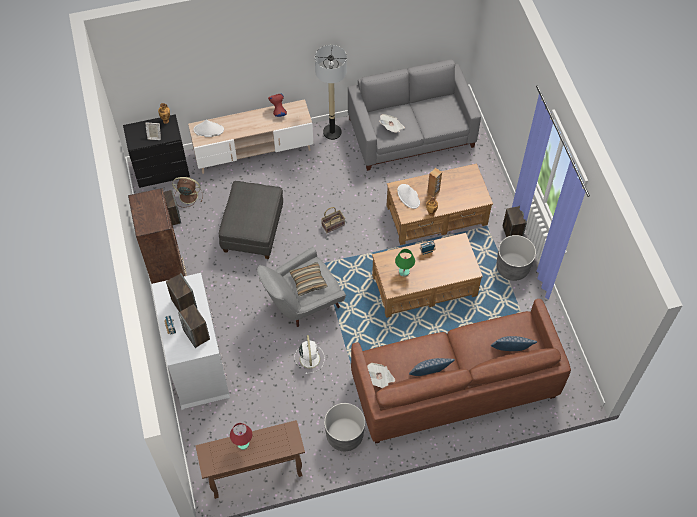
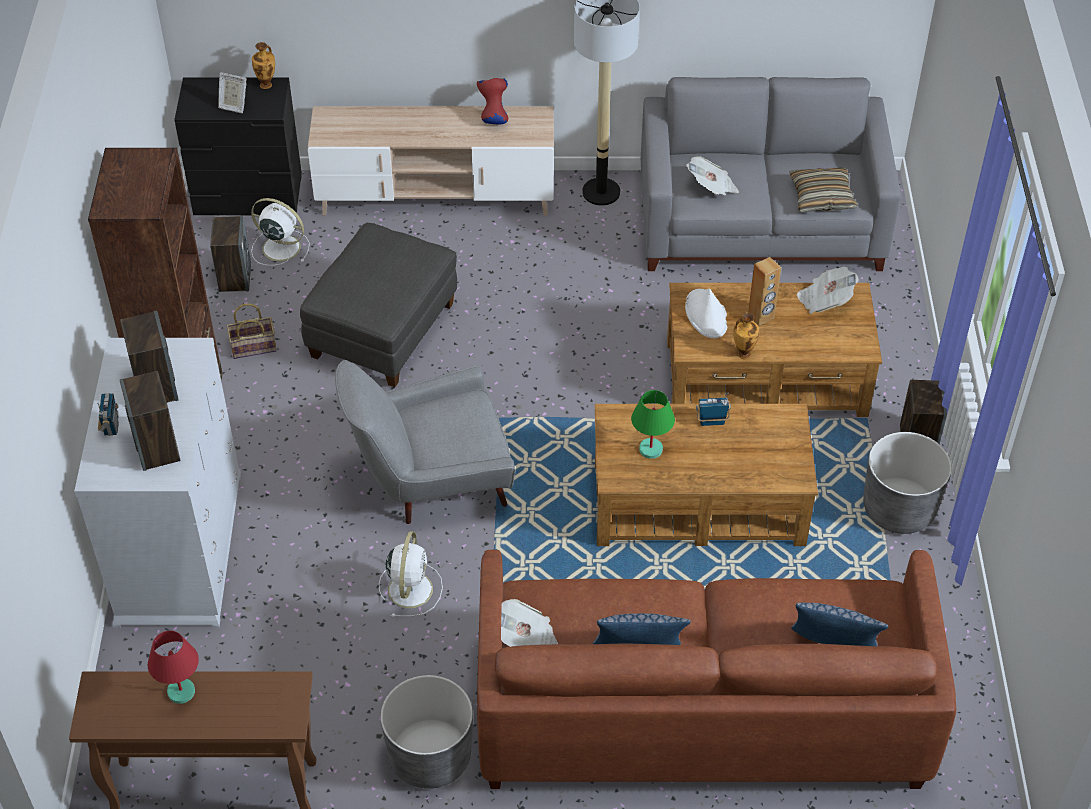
camera: 15 degrees right, 10 degrees down
(187, 196) = (279, 247): brown fan -> white fan
(208, 130) = (347, 124): white hat -> none
(308, 281) = (447, 428): pillow -> pillow (821, 197)
(333, 224) = (547, 353): basket -> basket (254, 346)
(459, 177) = (825, 300): none -> newspaper

